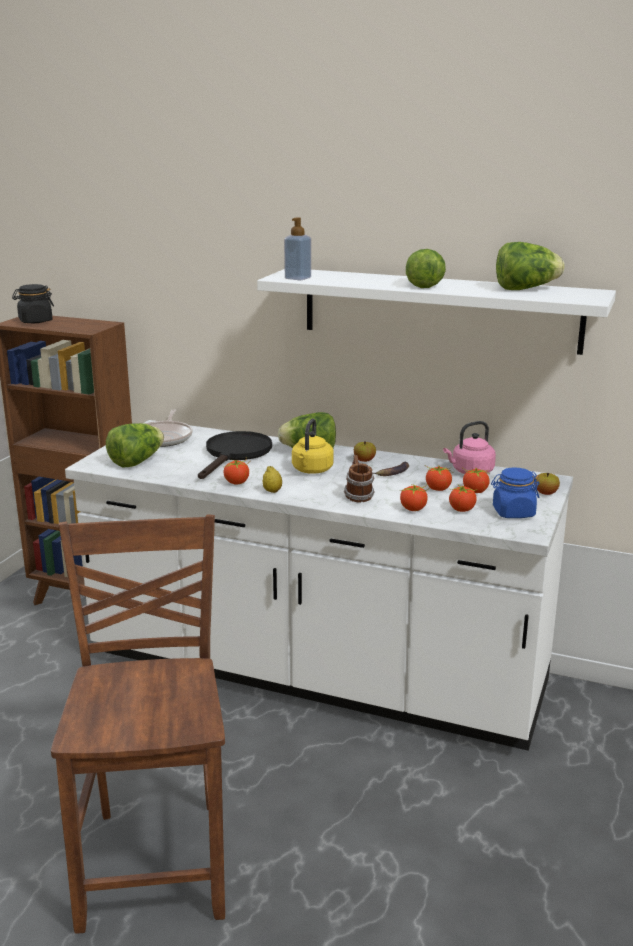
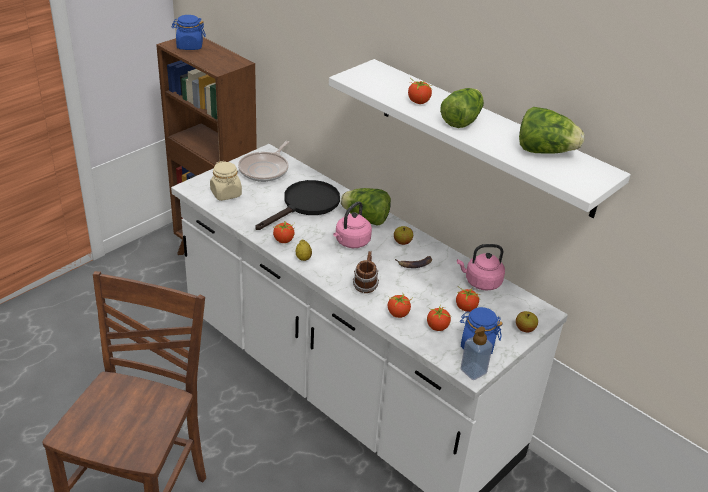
camera: 20 degrees right, 15 degrees up
(35, 321) = (189, 46): black jar -> blue jar
(136, 462) = (226, 194): lettuce -> beige jar
(298, 278) = (364, 82): soap dispenser -> soap dispenser (473, 371)
(311, 470) = (351, 242): yellow kettle -> pink kettle
(438, 489) = (436, 295): tomato -> tomato (418, 102)

